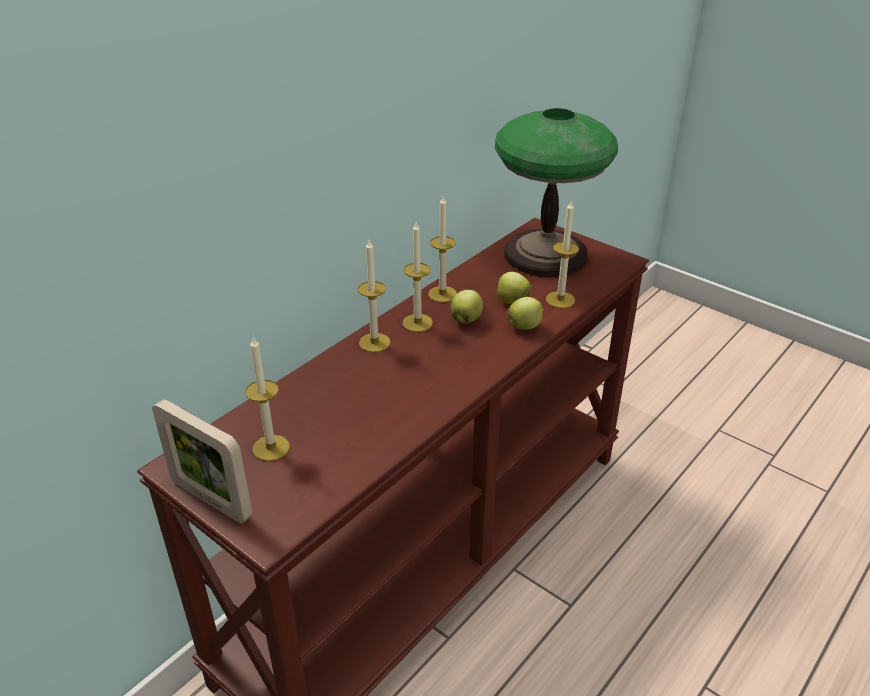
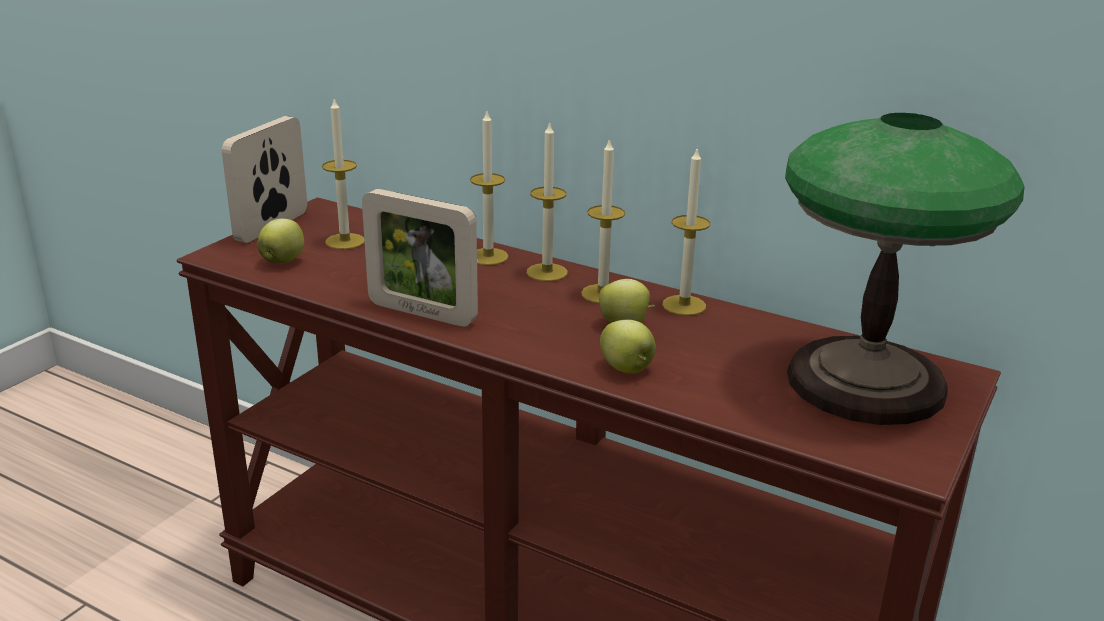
camera: 80 degrees right, 10 degrees down
(429, 406) = (422, 313): none -> picture frame
(511, 301) = (693, 357): apple -> apple (283, 261)
(560, 299) = (723, 398): candle -> candle (488, 256)

